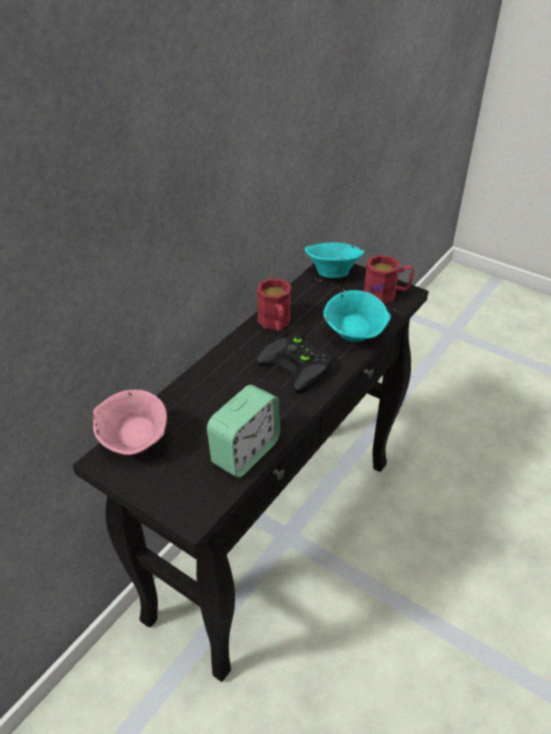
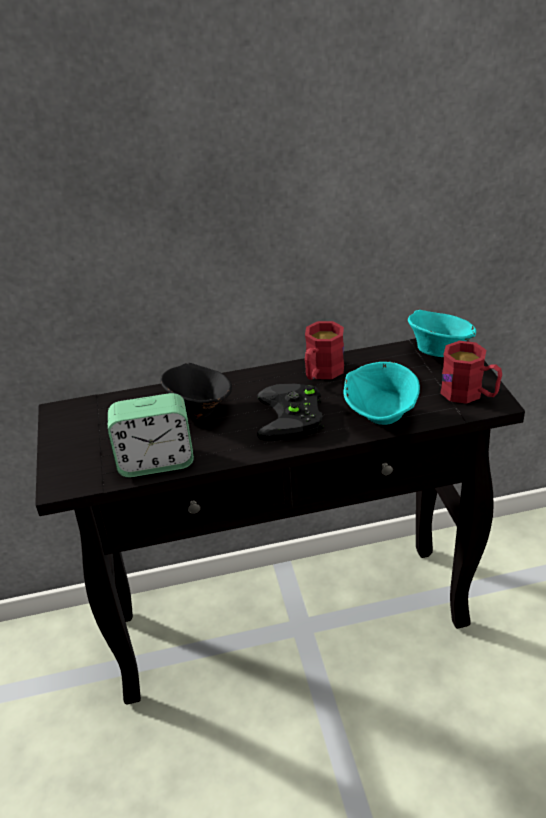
camera: 45 degrees right, 5 degrees down
(136, 443) = (94, 411): pink bowl -> none
(223, 395) = (199, 410): none -> black bowl

